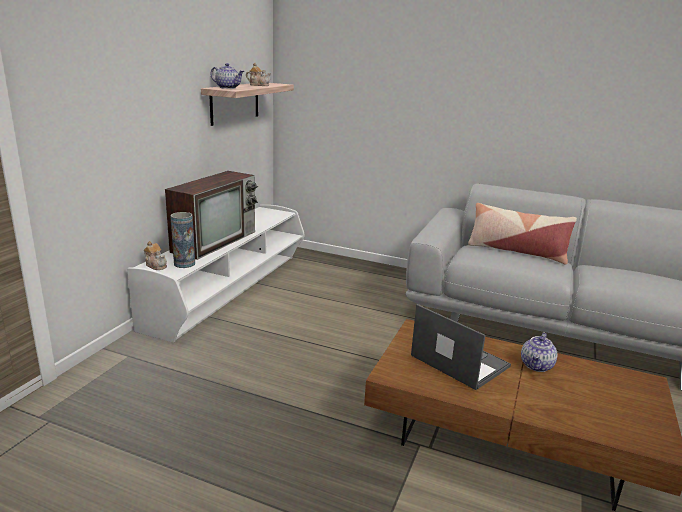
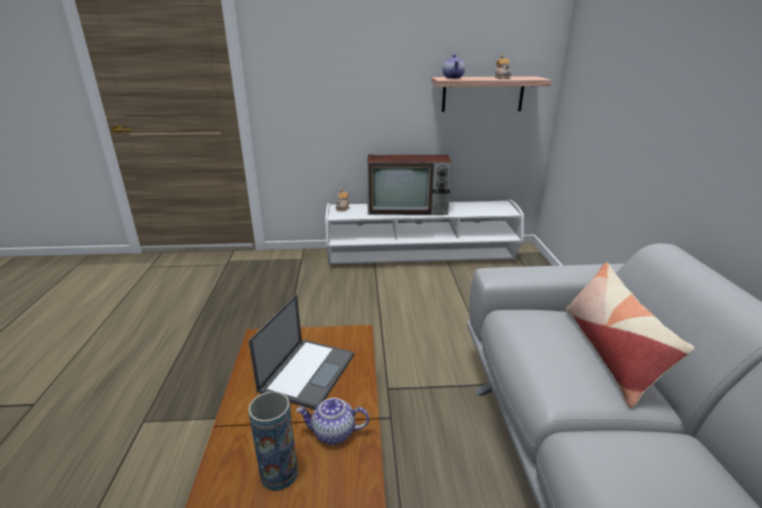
camera: 65 degrees right, 5 degrees up
(184, 264) = (355, 213): vase -> vase (279, 474)

